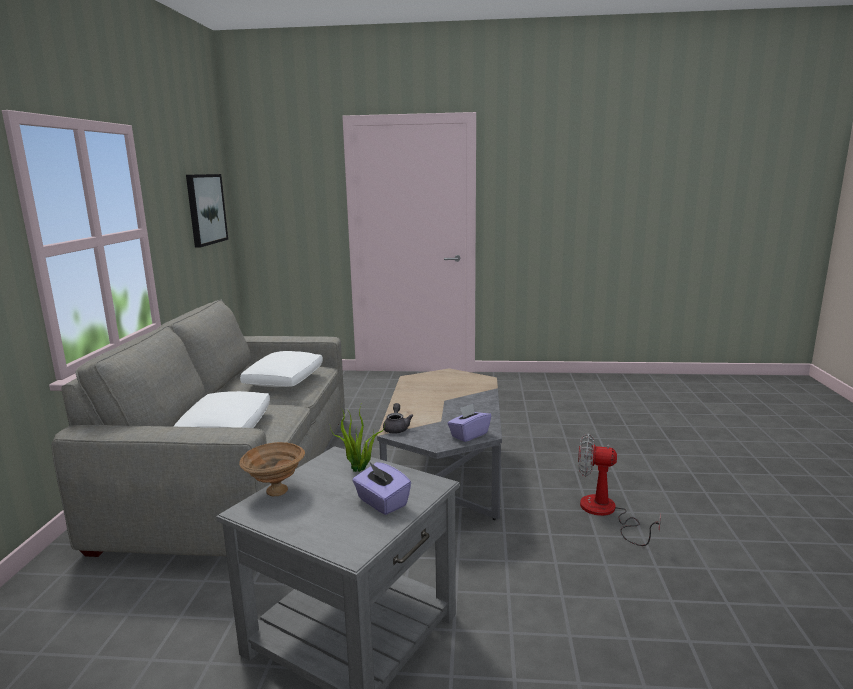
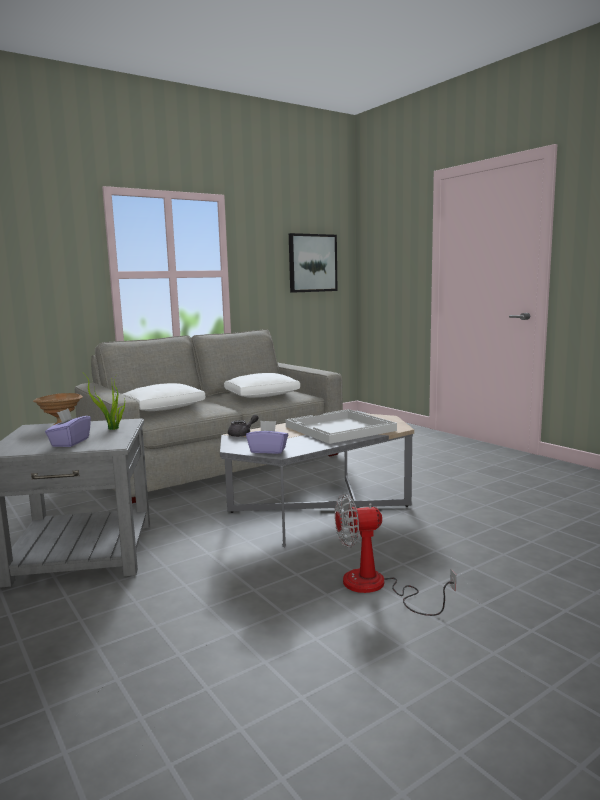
camera: 50 degrees right, 5 degrees down
(451, 394) = (339, 429): none -> white tray
(606, 513) = (377, 587): fan -> fan turned 75 degrees counterclockwise

